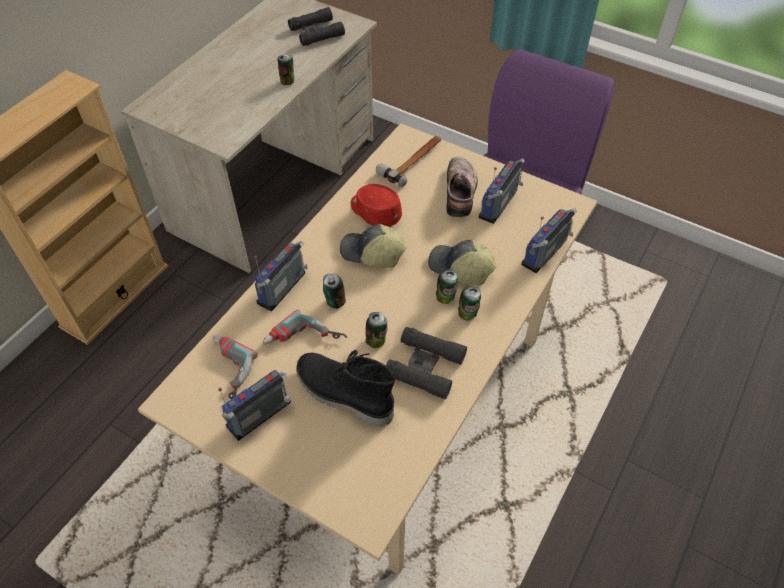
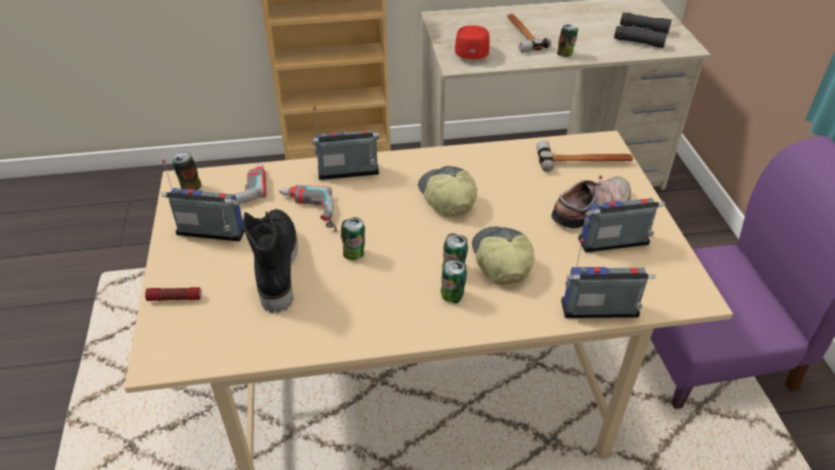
camera: 50 degrees right, 10 degrees down
(234, 83) = (521, 35): none -> hammer
(314, 478) = (175, 298): none -> flashlight
(334, 301) = (368, 206): can -> can (191, 187)
(374, 212) = (493, 173): red cap -> red cap (472, 51)
(425, 366) = (359, 301): black binoculars -> none

